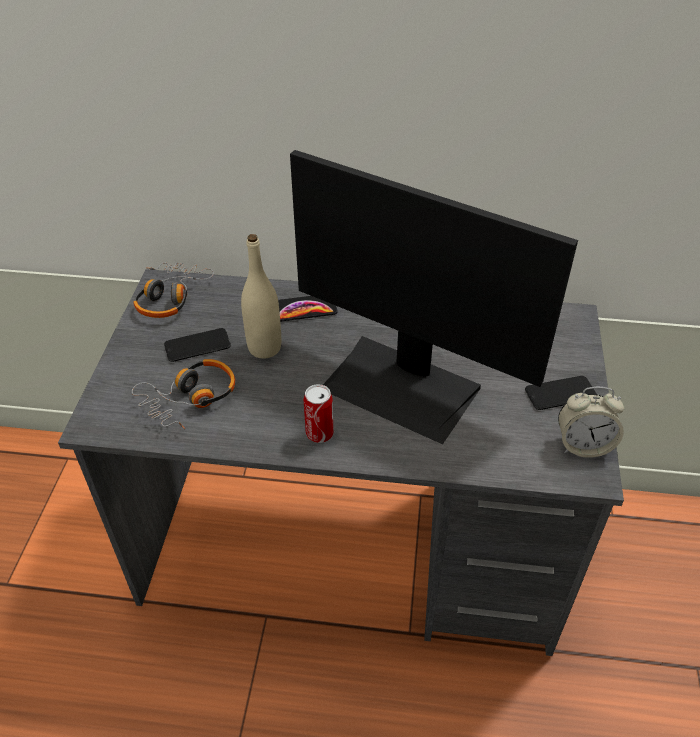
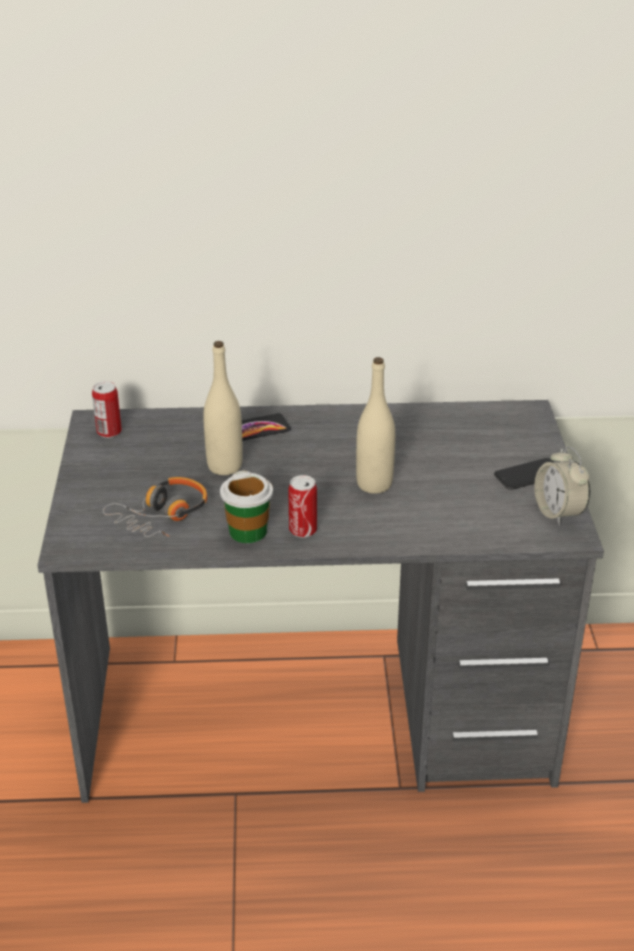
camera: 10 degrees left, 10 degrees down
(170, 296) = (109, 432): headphones -> can
(197, 346) = (154, 471): phone -> none
(266, 428) = (248, 531): none -> cup
(402, 386) = (374, 484): monitor -> beige bottle
(583, 445) = (558, 512): alarm clock -> alarm clock turned 75 degrees clockwise

